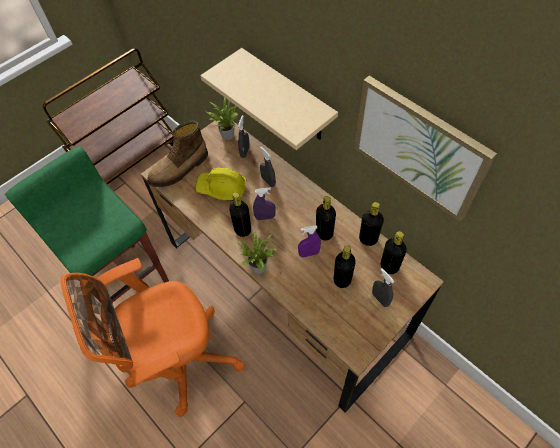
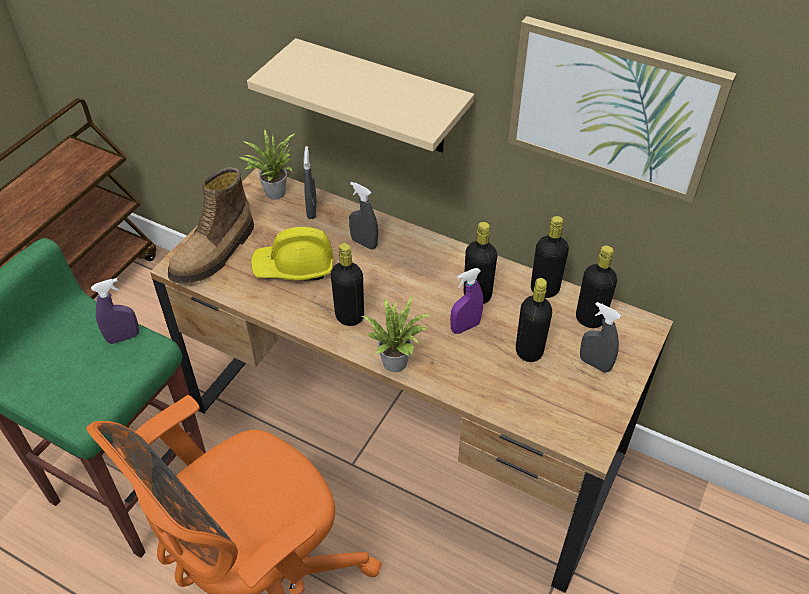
camera: 20 degrees left, 10 degrees down
(265, 217) = (378, 292): purple spray bottle -> purple spray bottle (123, 337)

